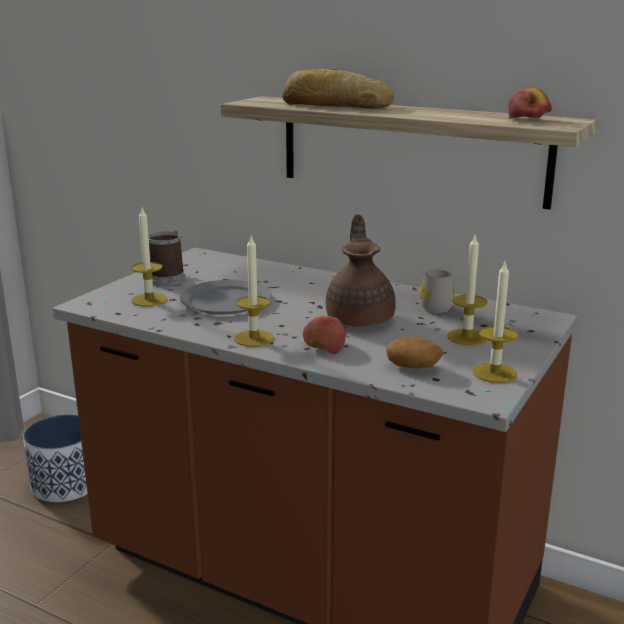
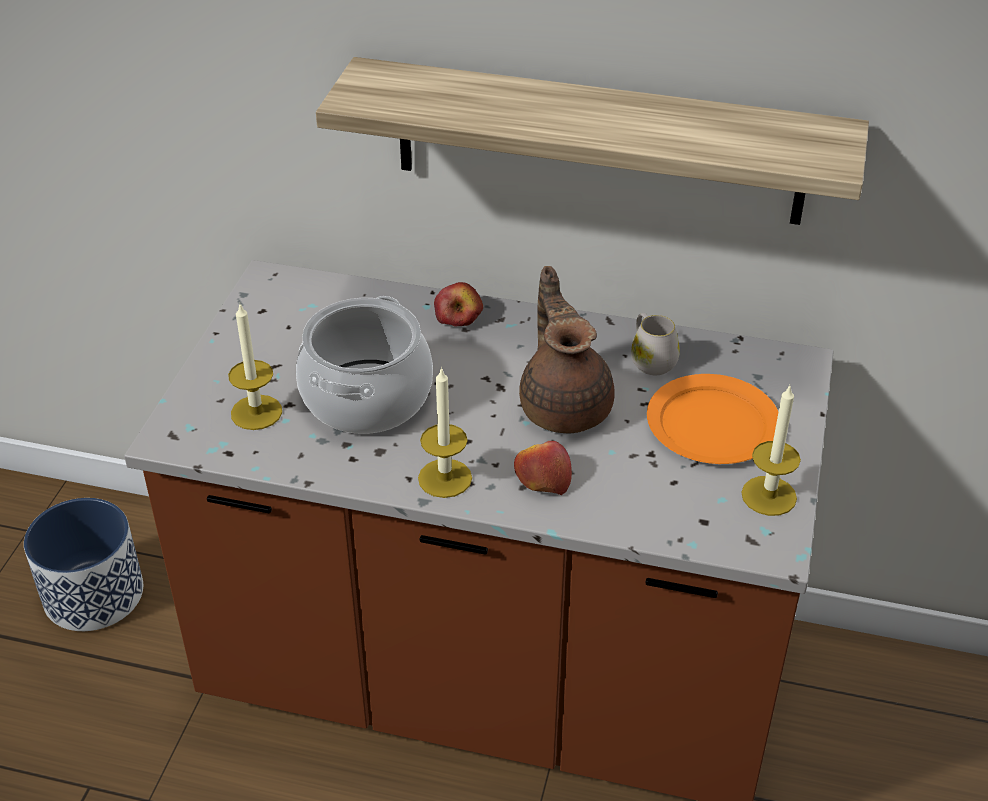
camera: 15 degrees left, 20 degrees up
(168, 278) = (256, 352): mug -> none
(226, 301) = (367, 398): grey plate -> cooking pot
(335, 105) = (492, 100): bread -> none
(414, 366) = (670, 501): potato -> none
(467, 337) = (713, 425): candle -> orange plate
(528, 119) = (784, 139): apple -> apple (458, 316)

